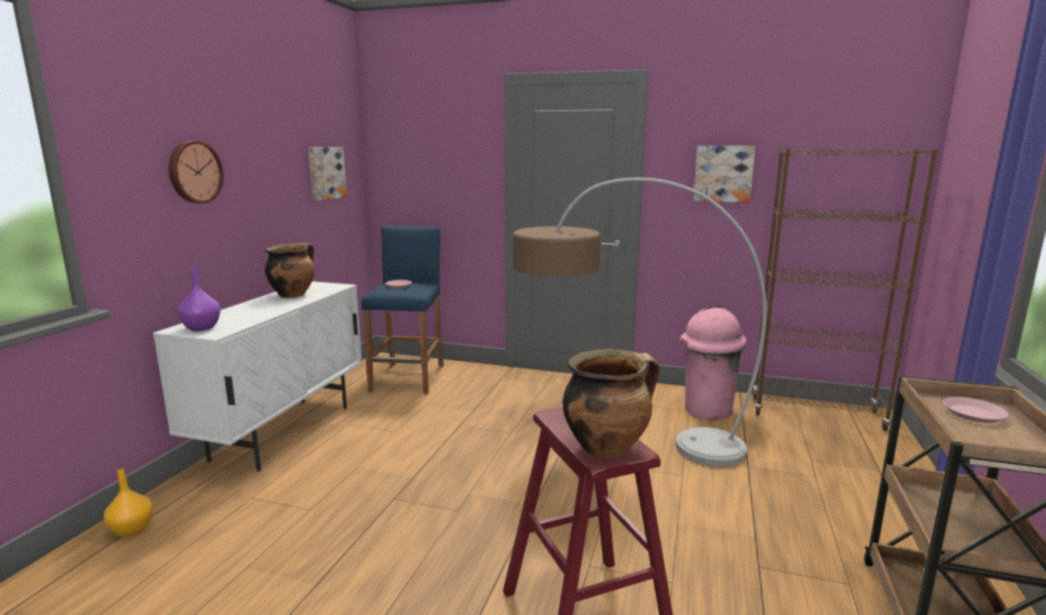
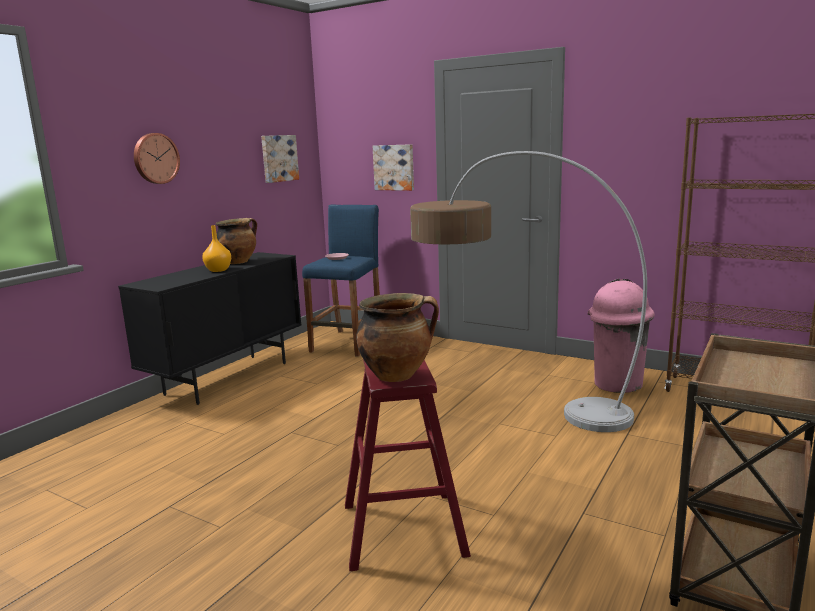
camera: 15 degrees right, 0 degrees up
(131, 530) = (94, 436): orange vase -> orange vase (218, 270)
(201, 328) = (153, 283): purple vase -> none
(283, 432) = (228, 378): white cabinet -> black cabinet
(723, 173) = (640, 146): picture -> picture (394, 167)
(973, 414) = (761, 368): pink plate -> none

